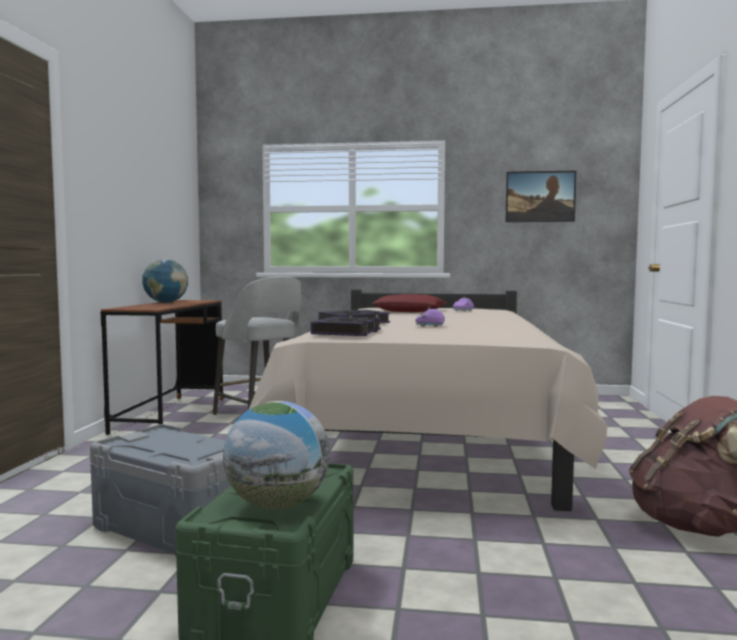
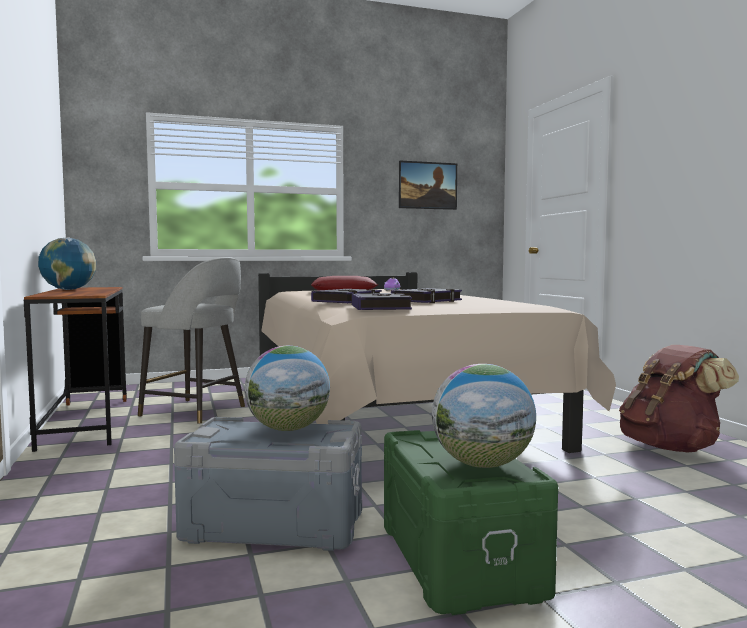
camera: 25 degrees left, 0 degrees up
(196, 443) = (288, 429): none -> globe
(430, 326) = (426, 301): purple toy car -> book

